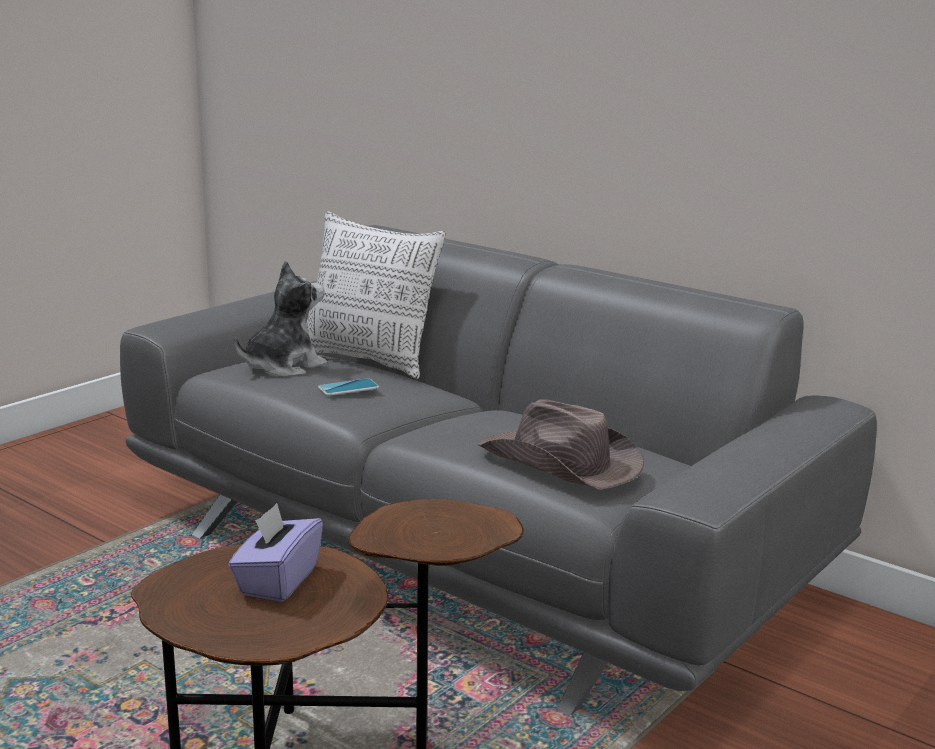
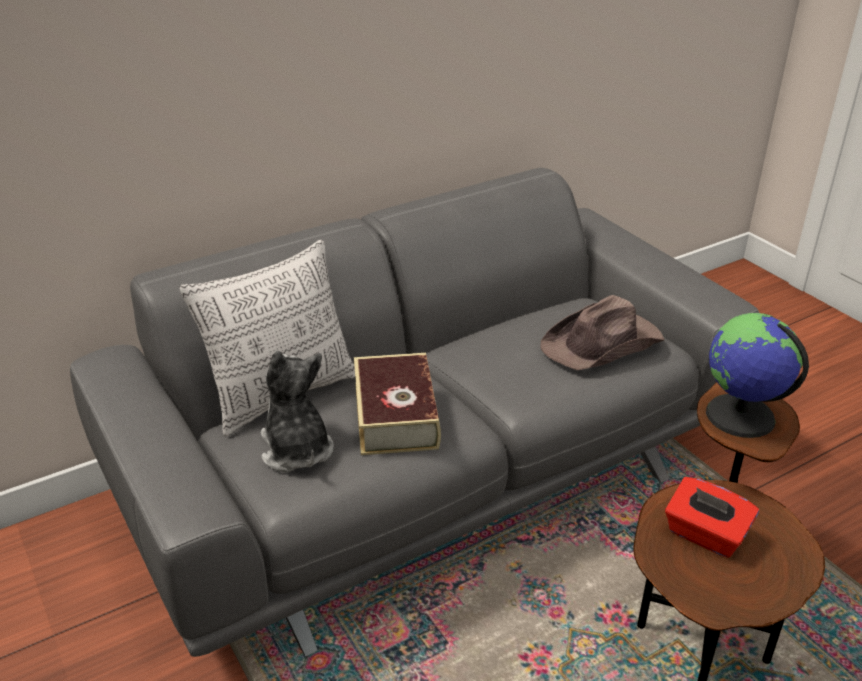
camera: 70 degrees left, 15 degrees up
(277, 581) = (705, 535): purple tissue box -> red tissue box
(348, 388) = (396, 415): phone -> book
(429, 522) = (740, 416): none -> globe

